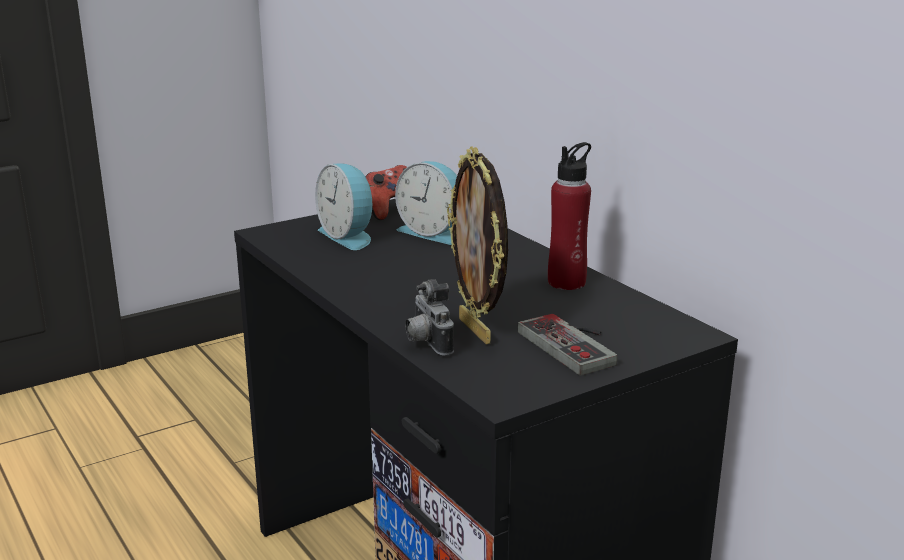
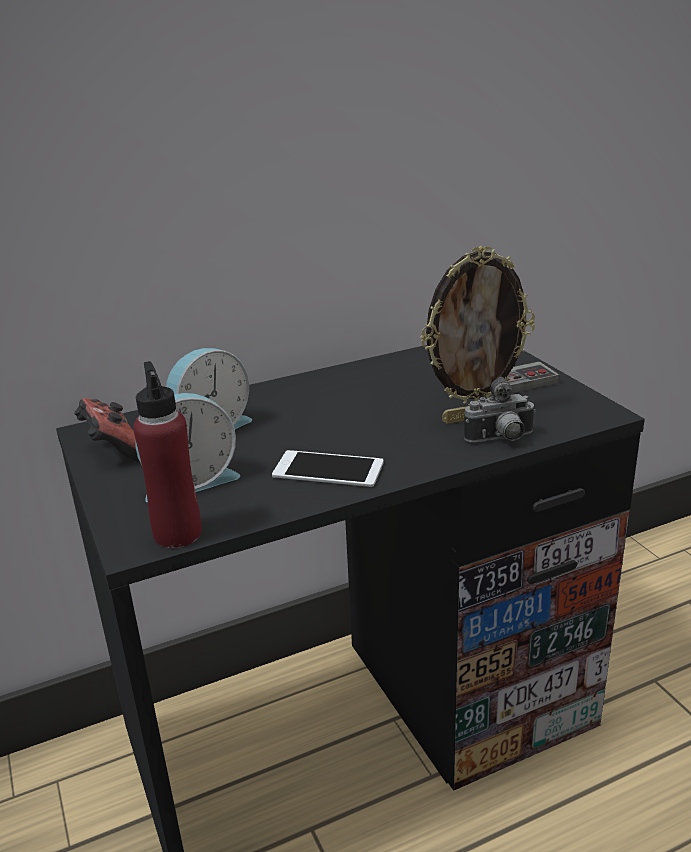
camera: 80 degrees left, 5 degrees up
(366, 277) = (328, 469): none -> phone
(567, 282) = (372, 375): red bottle -> red bottle (177, 533)

